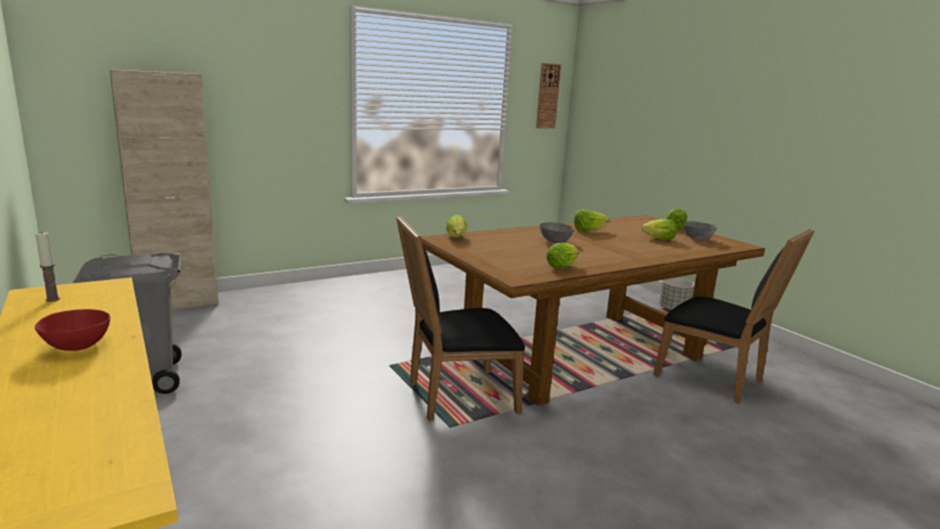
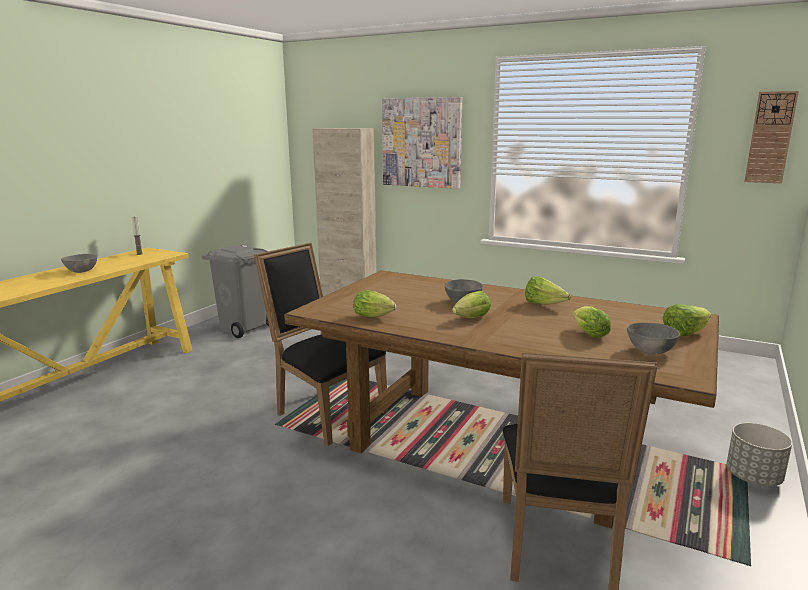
camera: 60 degrees right, 0 degrees up
(77, 347) = (81, 271): red bowl -> grey bowl
(266, 94) = (421, 142): none -> picture
(456, 238) = (399, 278): lettuce -> lettuce (470, 319)

